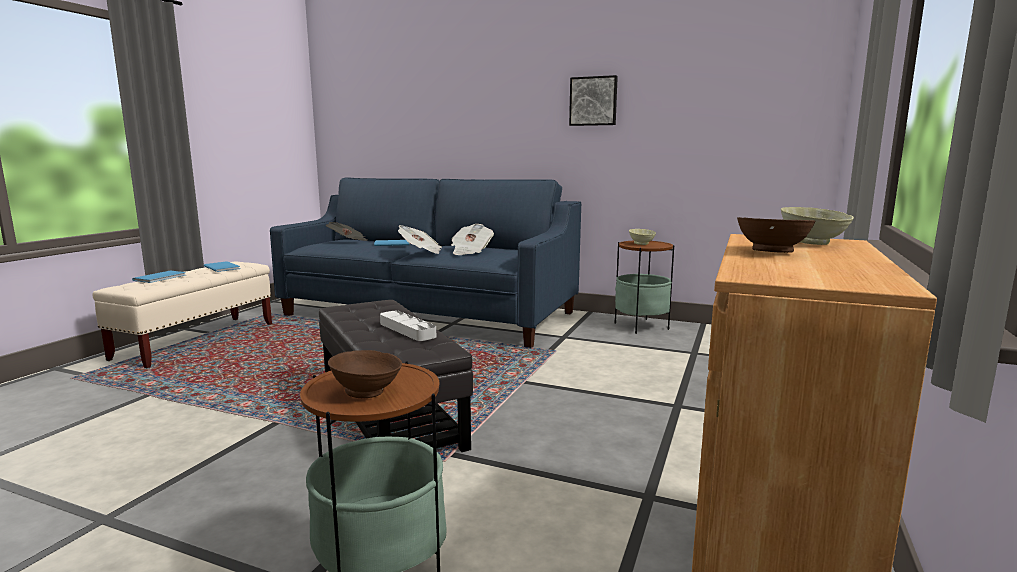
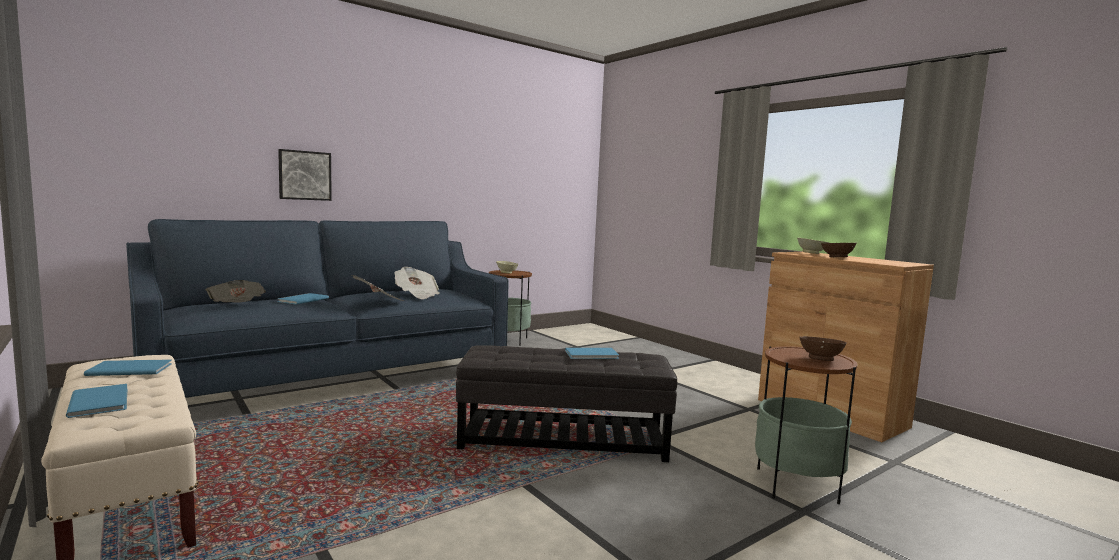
camera: 60 degrees left, 5 degrees down
(407, 330) = (593, 355): grey tray -> blue book
(593, 101) = (449, 152): picture -> picture (304, 175)

